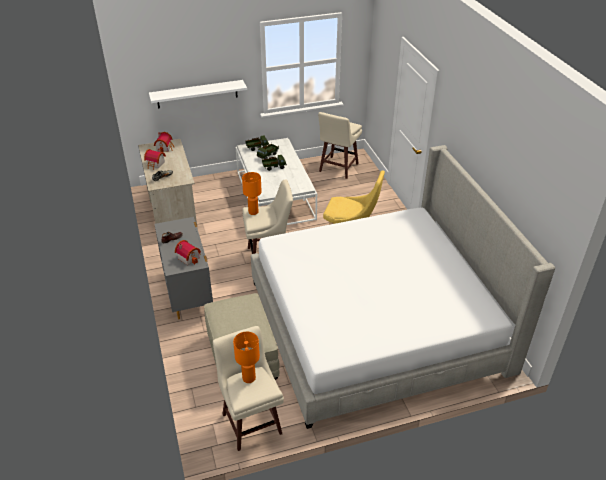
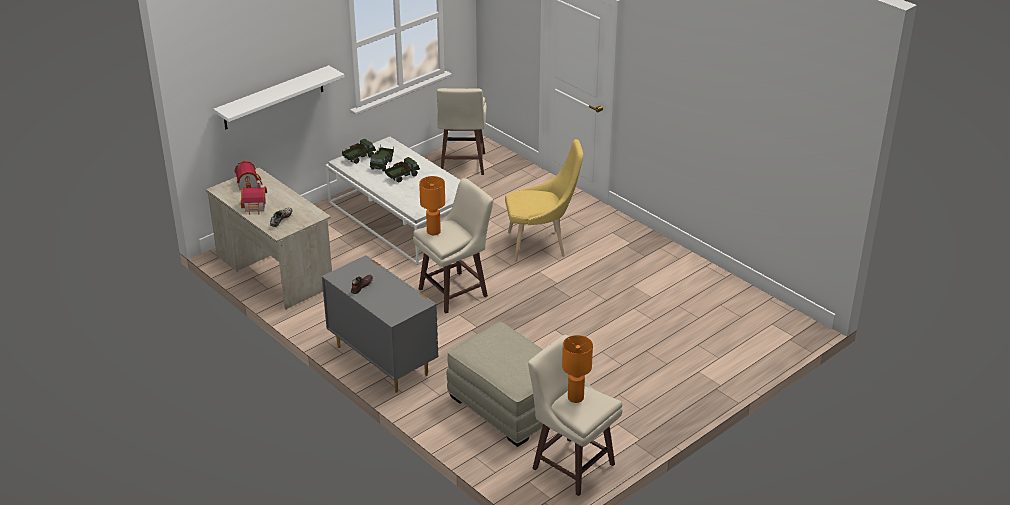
camera: 25 degrees left, 5 degrees down
(189, 257) = (402, 300): toy house -> none
(376, 325) = (639, 327): bed -> none

